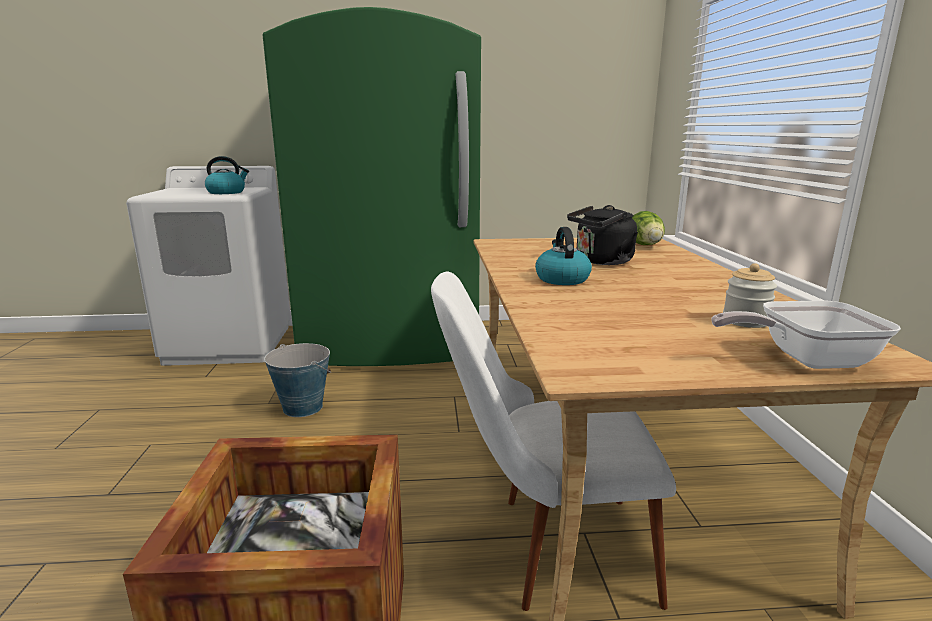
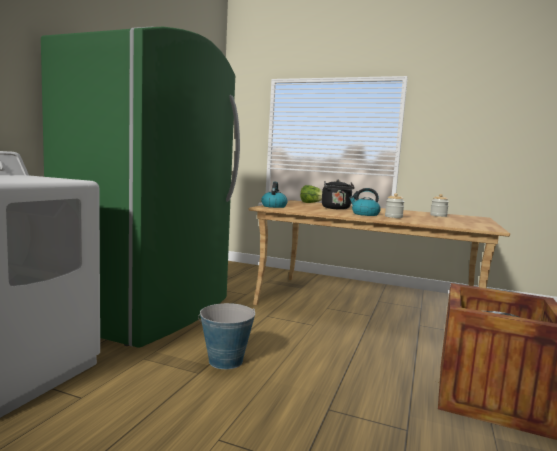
camera: 65 degrees left, 10 degrees down
(227, 192) = (46, 178): kettle -> kettle (274, 206)
(545, 549) = (428, 334): white chair -> none
(579, 294) = (393, 217): none -> jar
(804, 359) = (478, 219): frying pan -> none

